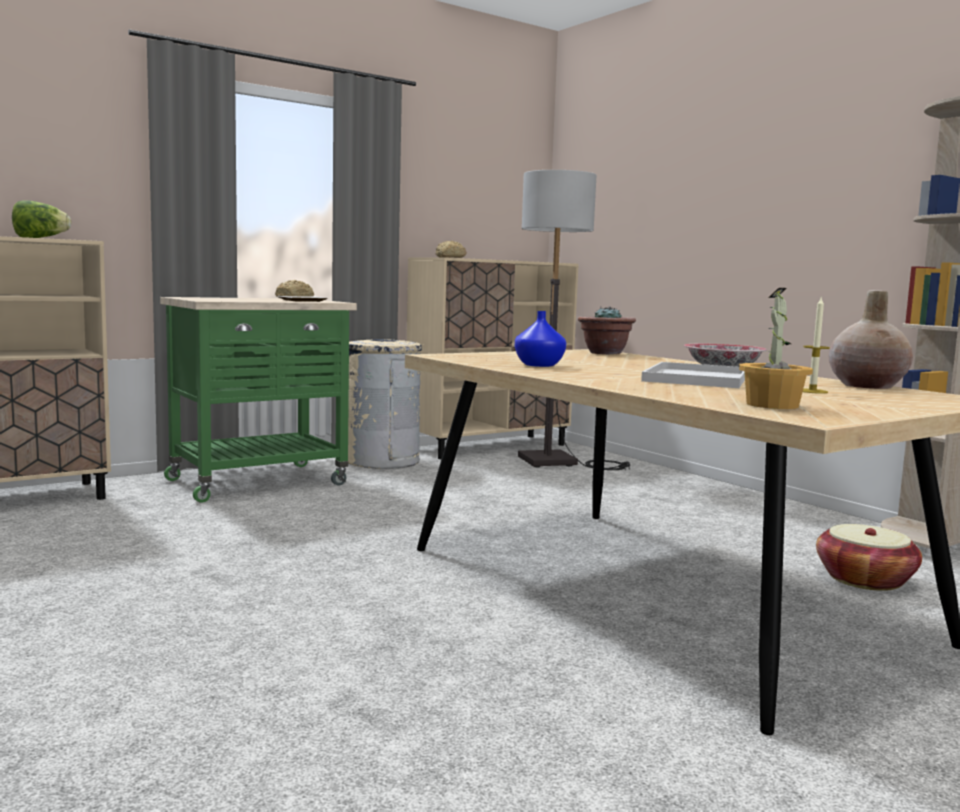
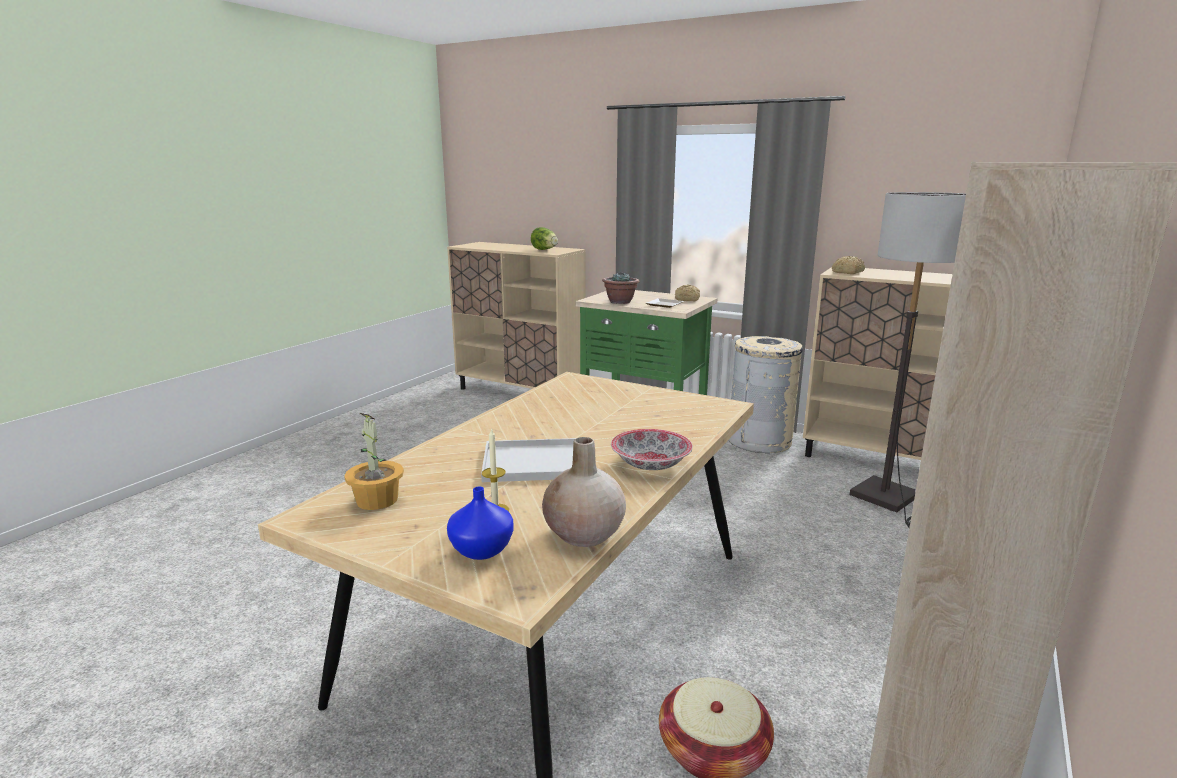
camera: 65 degrees right, 10 degrees up
(539, 365) = (553, 409): blue vase -> blue vase (480, 550)
(604, 353) = (708, 411): potted plant -> potted plant (620, 302)

